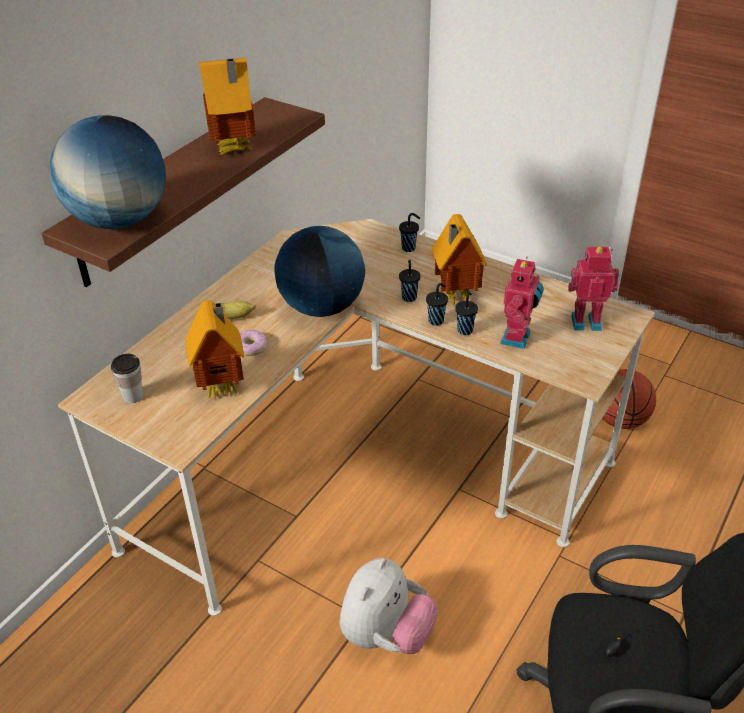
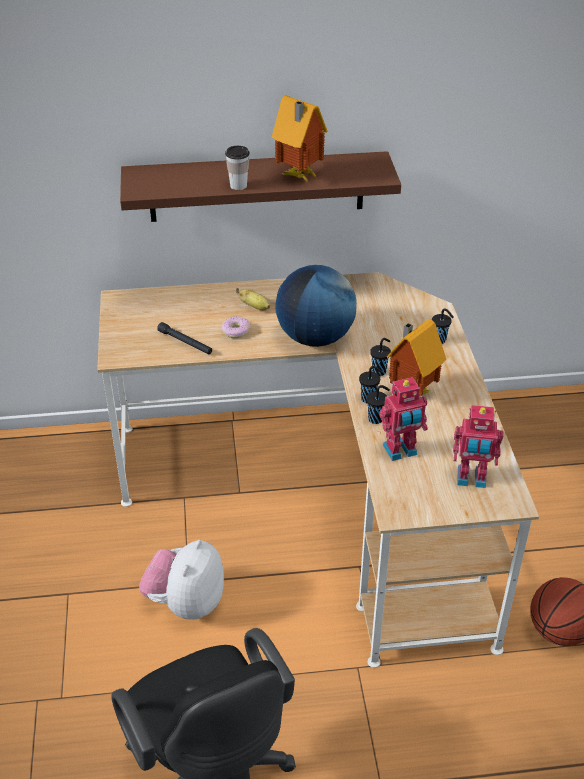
camera: 50 degrees right, 0 degrees up
(119, 220) = (164, 182): globe -> none
(133, 396) = (137, 313): cup -> cup (238, 186)
(223, 387) = (185, 342): toy house -> black flashlight
(386, 634) = (186, 602): plush toy -> plush toy turned 120 degrees clockwise
(585, 321) = (471, 479): toy robot -> toy robot turned 135 degrees clockwise

